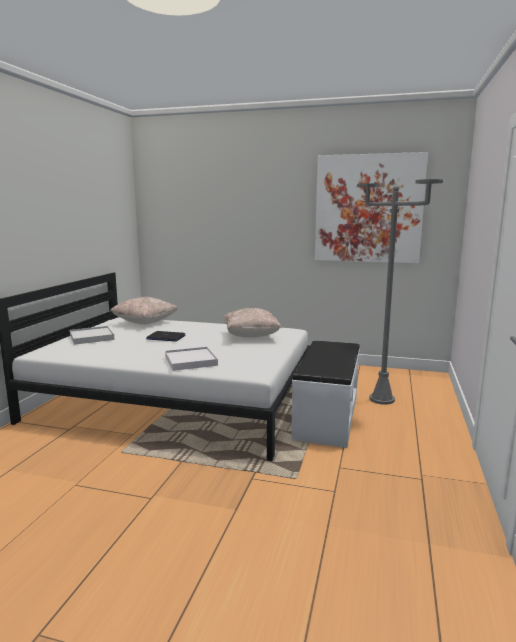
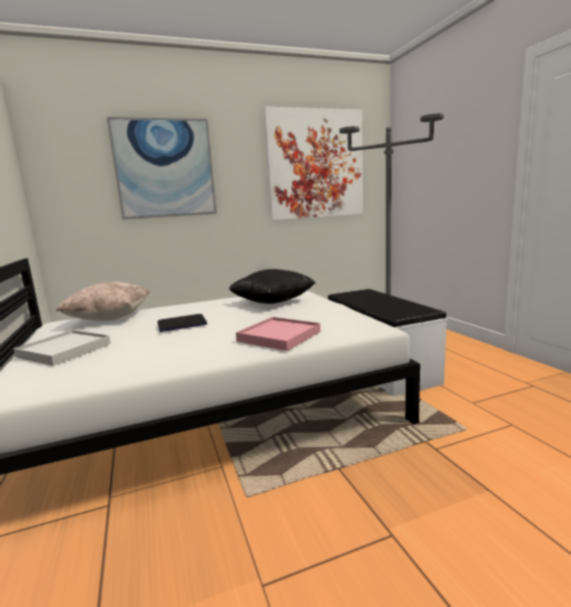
camera: 35 degrees left, 0 degrees up
(191, 361) = (279, 336): white tray -> pink tray
(228, 209) = (165, 169): none -> picture
(251, 336) = (272, 303): beige pillow -> black pillow

